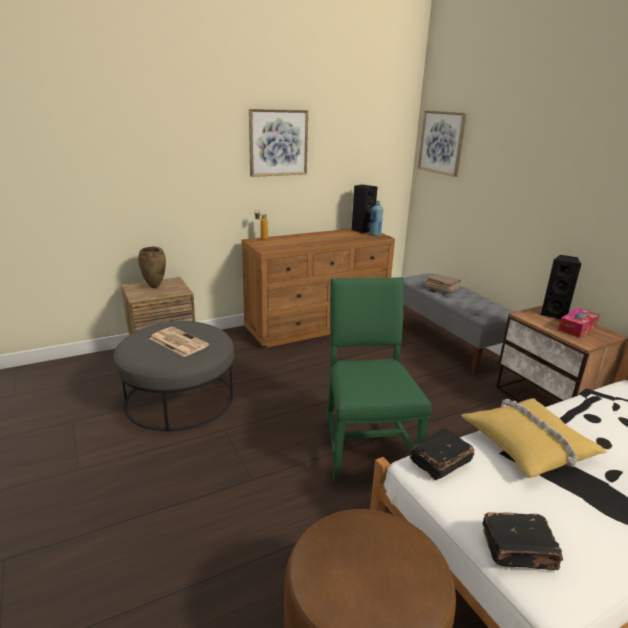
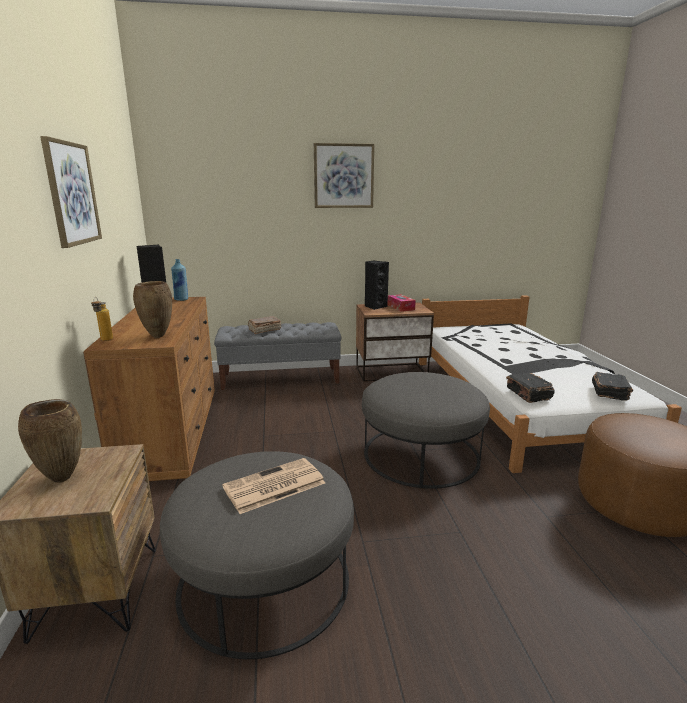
camera: 70 degrees left, 5 degrees down
(278, 246) = (157, 336): none -> brown vase
(365, 445) = (421, 454): green chair -> grey ottoman
(441, 142) = (187, 190): picture -> picture (343, 176)
(528, 444) = (505, 366): yellow pillow -> none

